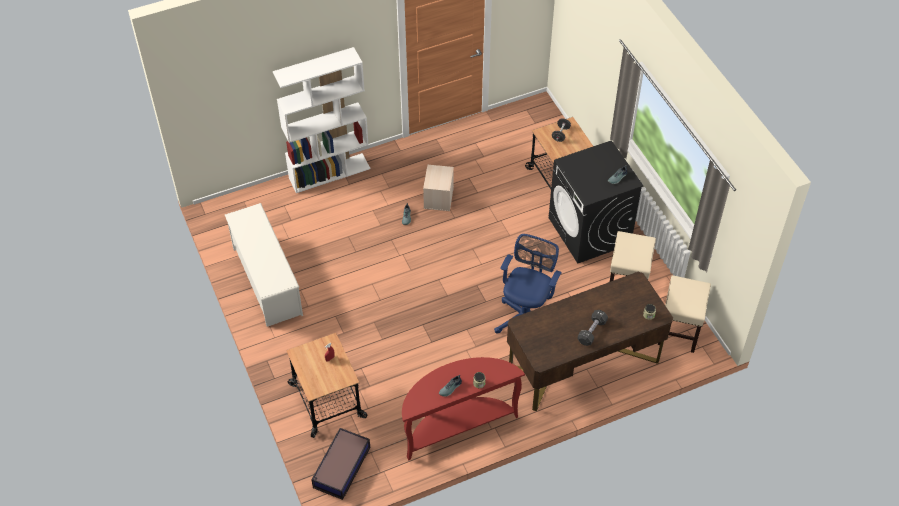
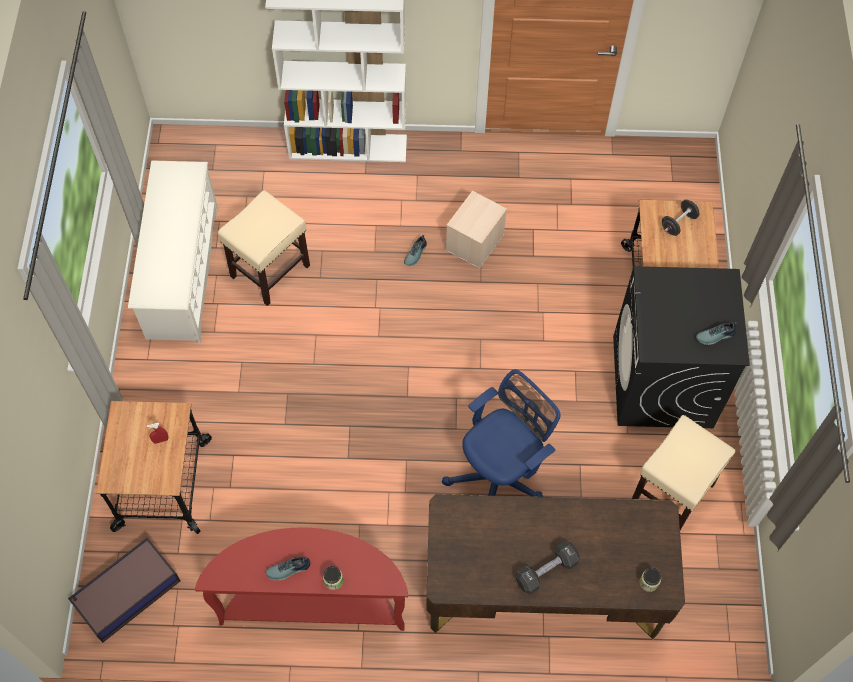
camera: 25 degrees right, 10 degrees up
(679, 330) = (713, 599): beige stool -> beige stool (271, 270)

